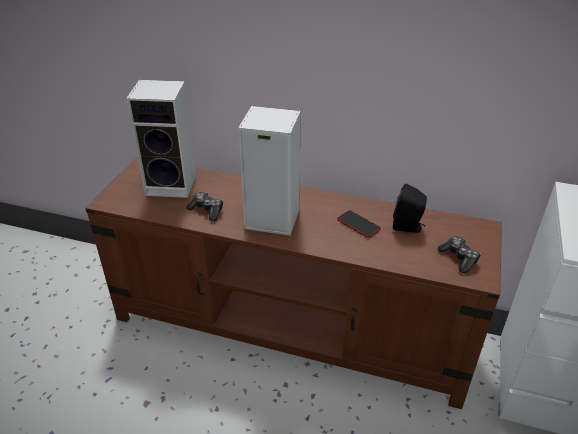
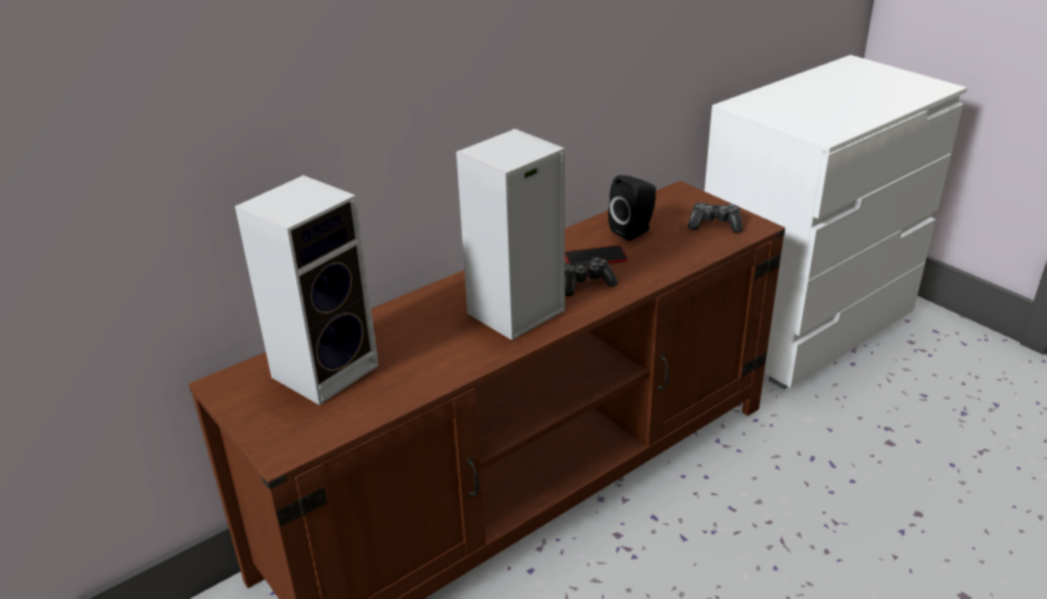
camera: 55 degrees left, 5 degrees down
(207, 210) = (432, 358): game controller -> game controller (585, 284)

